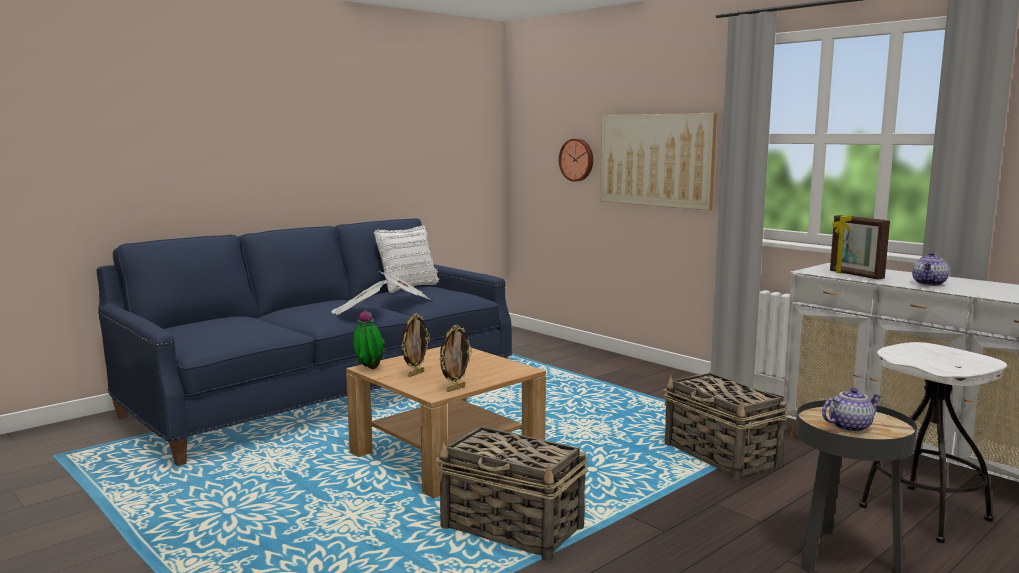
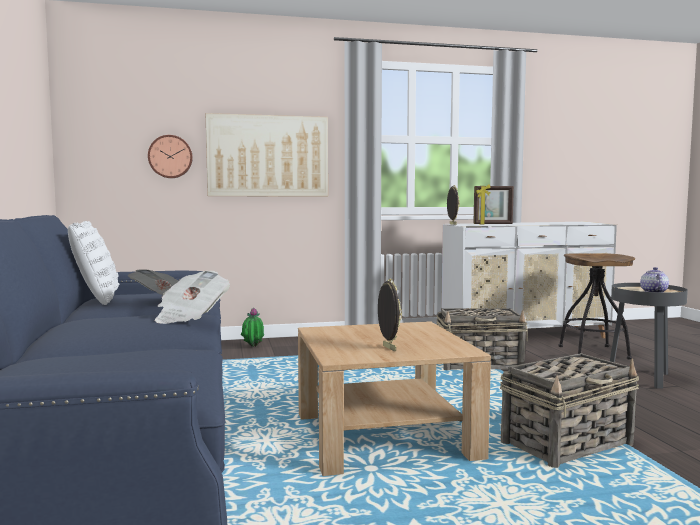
camera: 60 degrees left, 5 degrees down
(369, 369) = (344, 358): potted plant -> potted plant (253, 347)
(455, 389) = (455, 344): picture frame -> picture frame (452, 224)
(925, 513) = (594, 352): white stool -> brown stool
(929, 284) = (532, 223): teapot -> none

